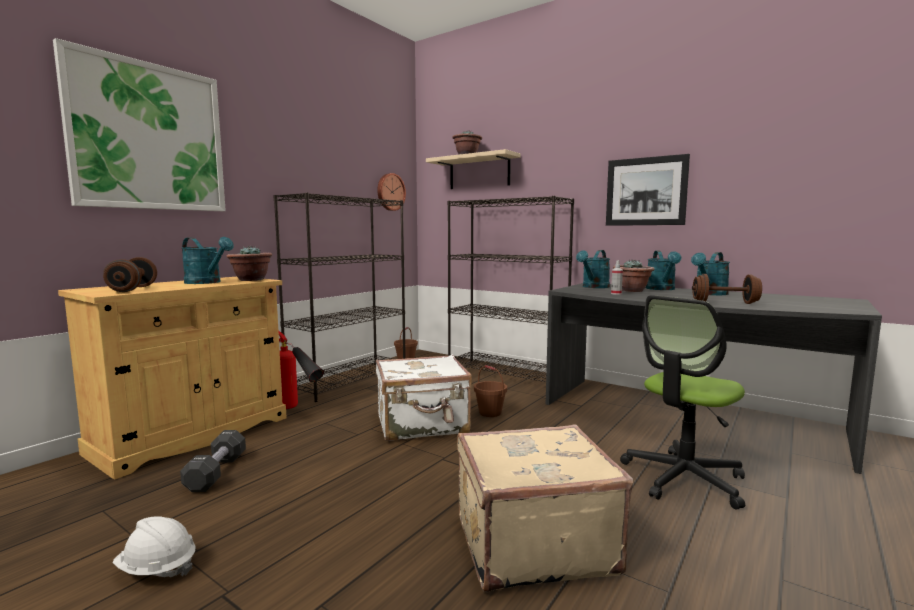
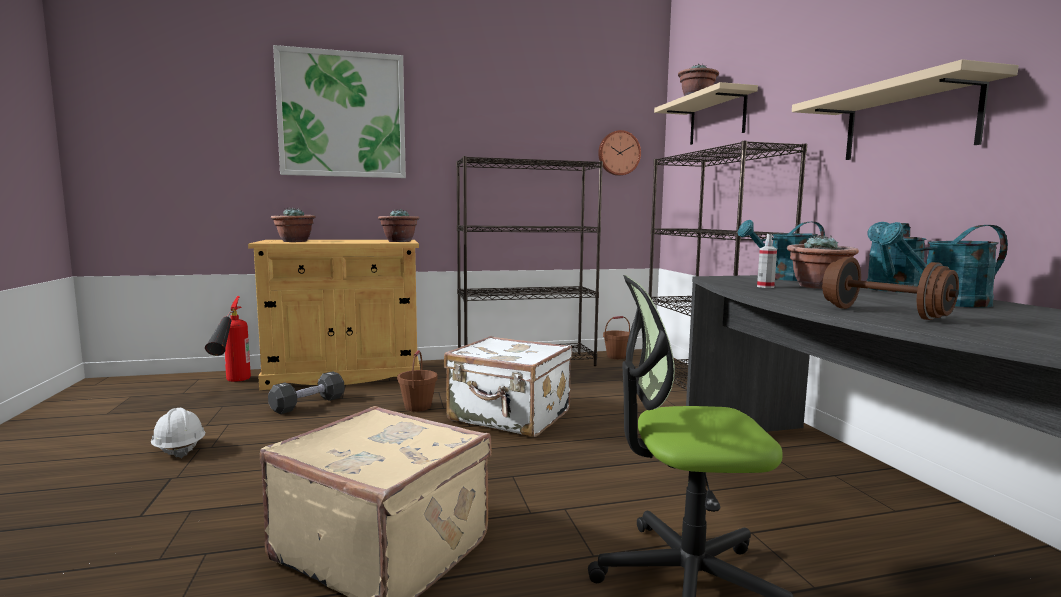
camera: 40 degrees right, 0 degrees up
(133, 289) = (294, 241): brown dumbbell -> potted plant
(207, 282) = (360, 241): turquoise watering can -> none
(298, 410) = (440, 376): fire extinguisher -> fire extinguisher (231, 384)
(490, 413) = (598, 426): brown bucket -> brown bucket (418, 407)
(645, 191) = (909, 121): picture -> beige shelf

